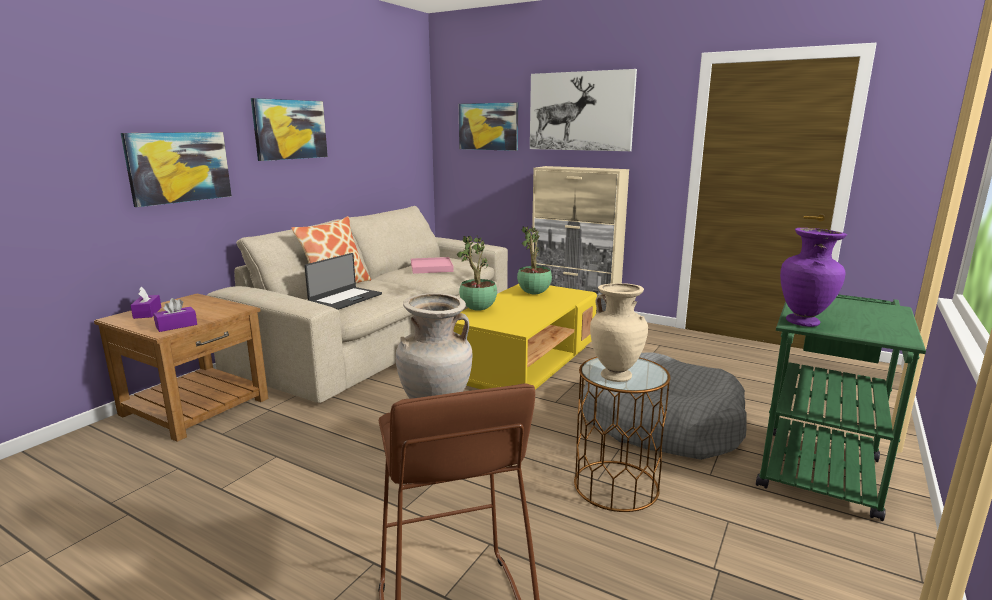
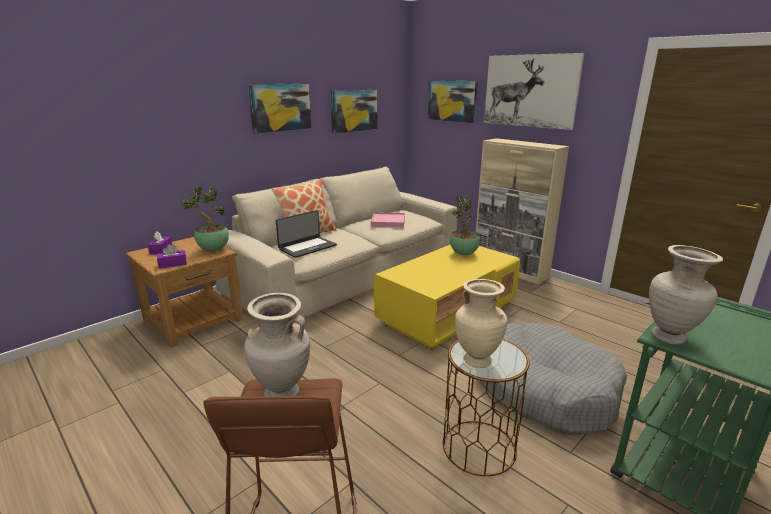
camera: 15 degrees right, 5 degrees up
(179, 167) = (189, 140): picture -> picture (354, 111)
(477, 310) = (408, 266): potted plant -> potted plant (213, 250)
(804, 323) = (670, 337): purple vase -> beige vase

